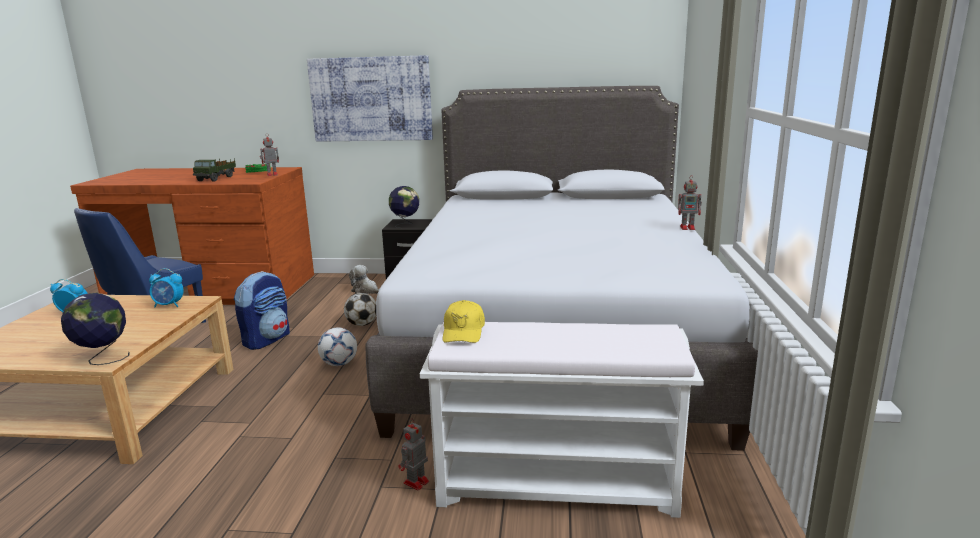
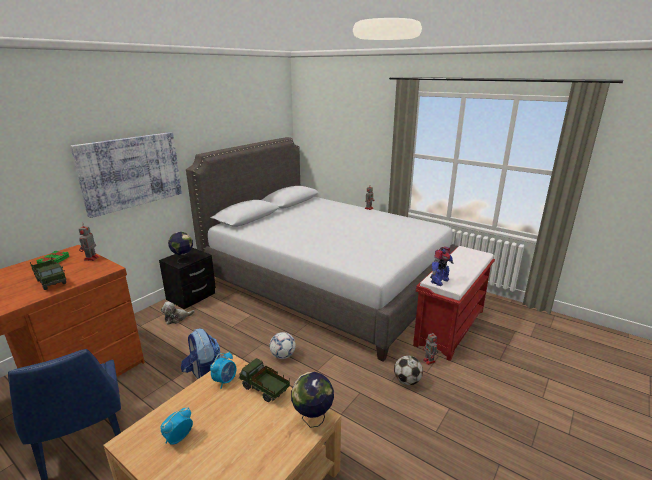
camera: 60 degrees left, 5 degrees up
(156, 324) = (264, 390): none -> toy truck
(362, 324) = (234, 333): football -> football (407, 381)
(463, 332) = (439, 281): yellow cap -> toy robot
(558, 483) = (450, 326): white bench -> red bench

